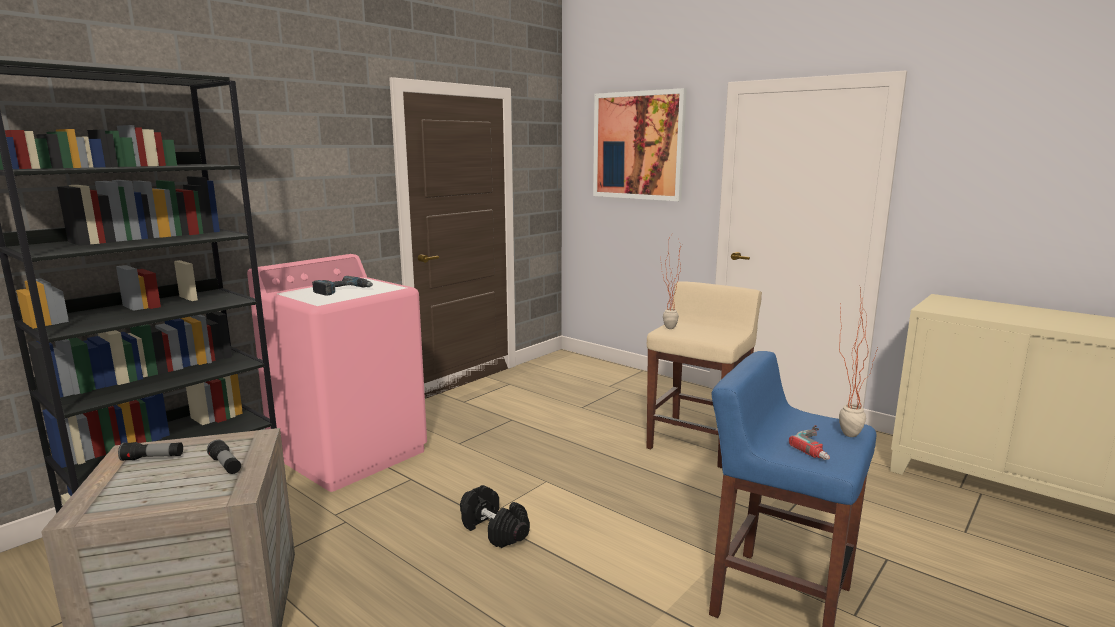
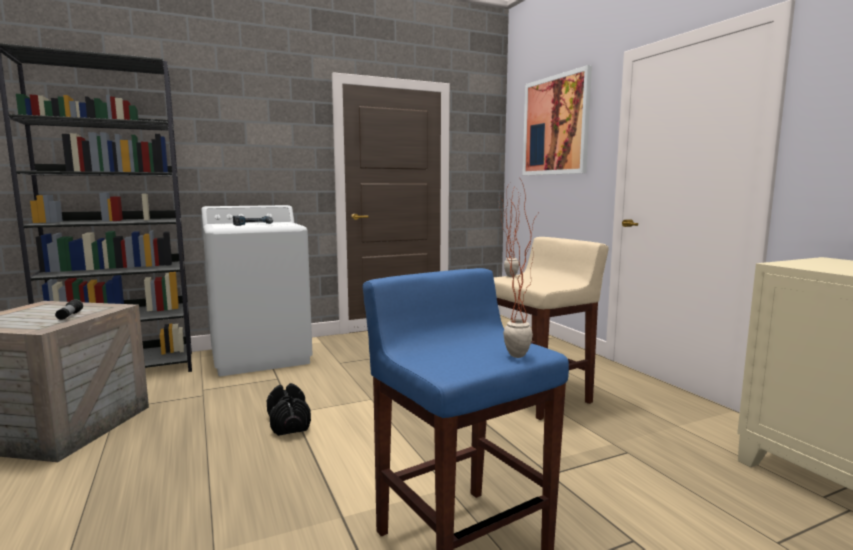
camera: 25 degrees right, 5 degrees down
(153, 458) = (45, 308): flashlight -> none
(350, 453) = (261, 356): pink washing machine -> white washing machine
(820, 446) = (463, 358): power drill -> none

